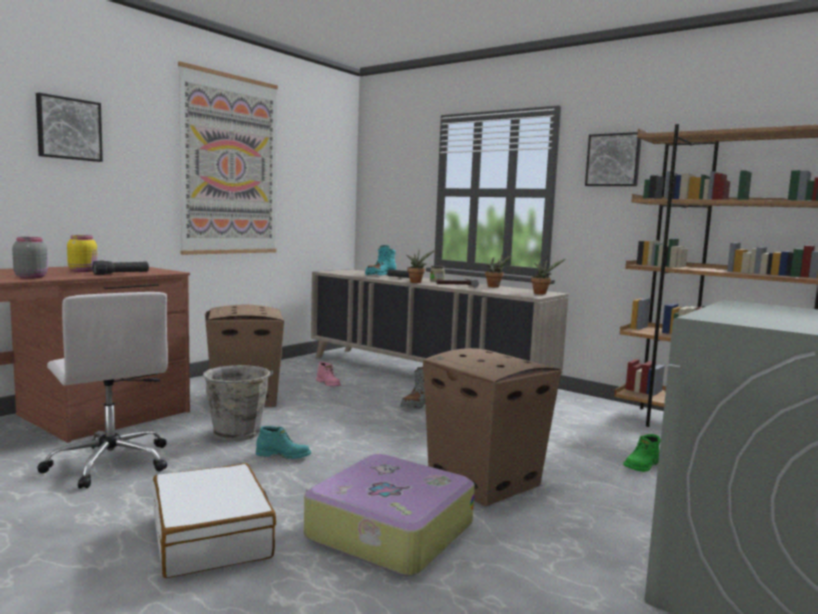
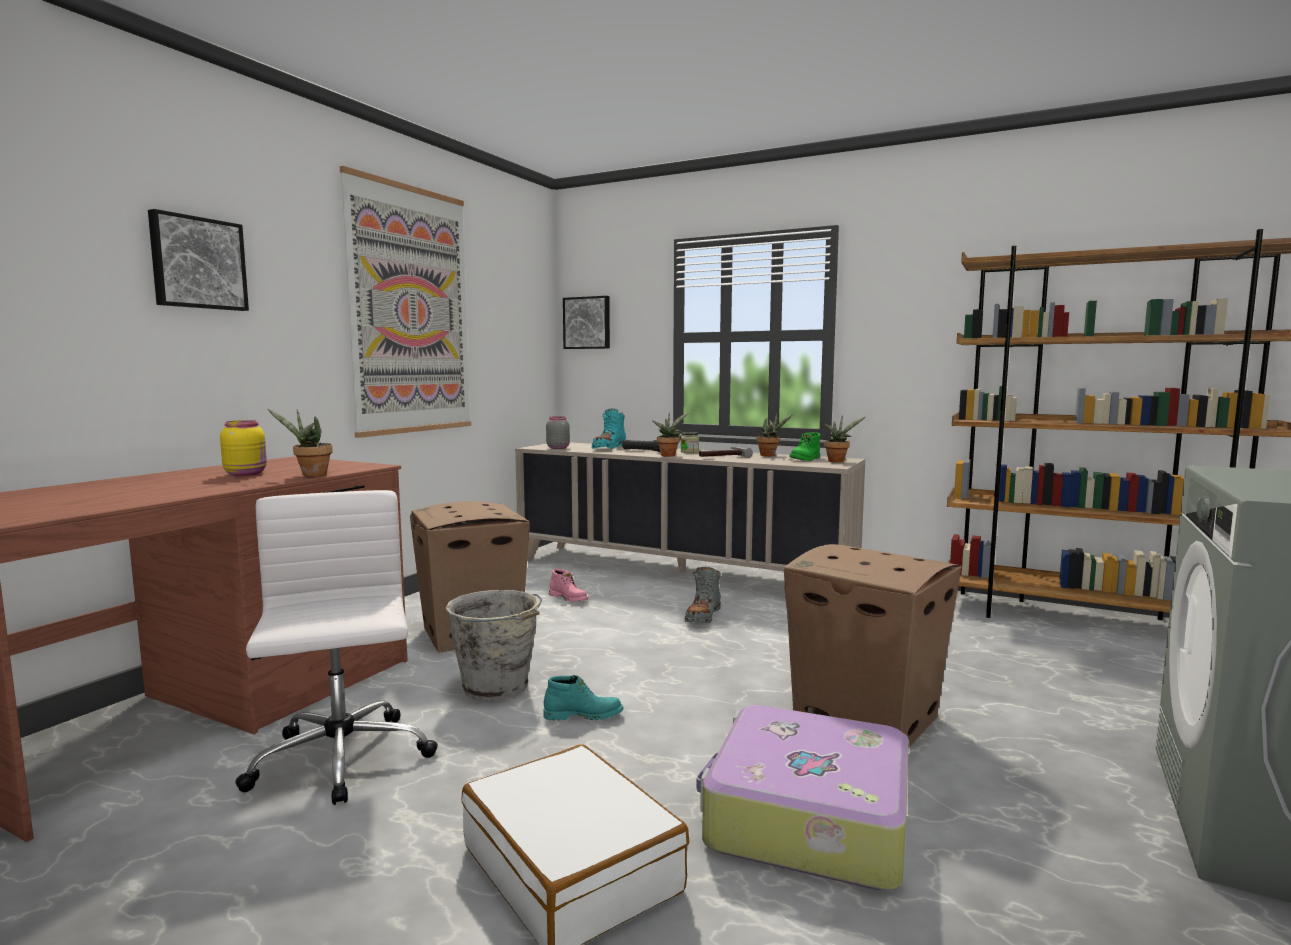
camera: 10 degrees left, 0 degrees up
(31, 277) = (185, 491): grey jar -> grey jar (558, 448)
(110, 463) = (341, 761): white office chair -> white office chair turned 150 degrees counterclockwise
(121, 274) = (310, 475): black flashlight -> potted plant
(613, 160) = (912, 291): picture -> picture (587, 323)
(642, 466) = (1027, 673): green boot -> green boot (806, 459)

